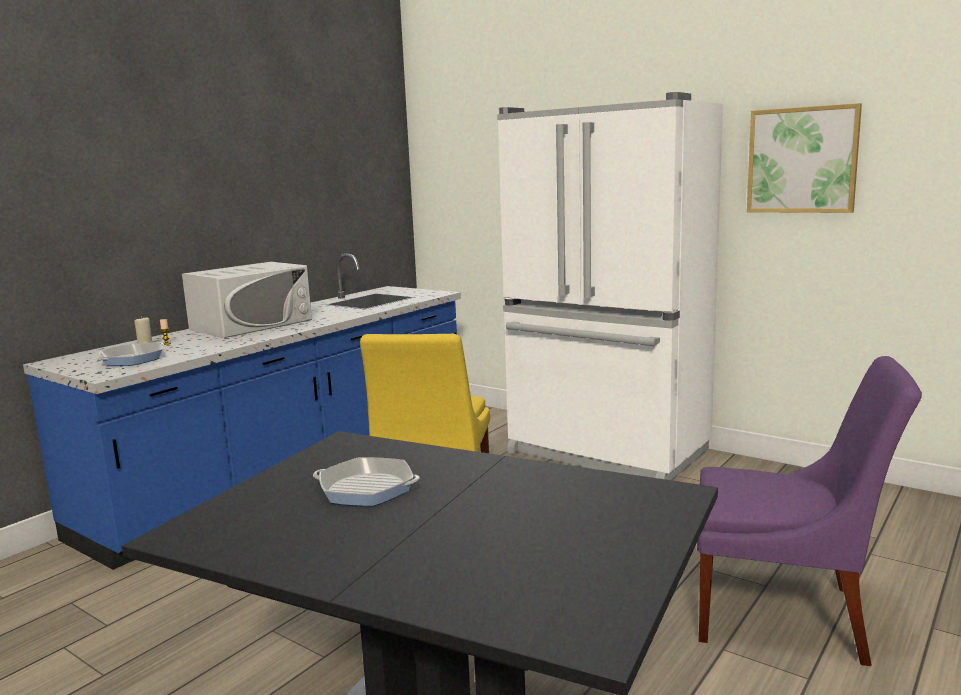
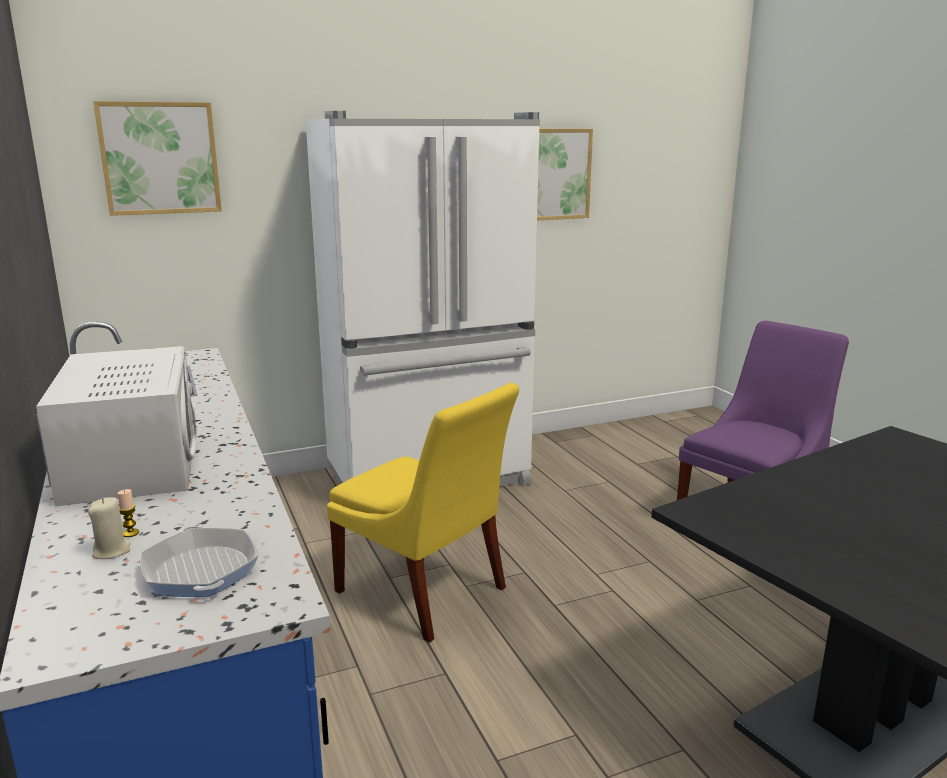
camera: 60 degrees left, 5 degrees up
(366, 489) = (841, 525): frying pan -> none
(467, 152) = (160, 158): none -> picture

